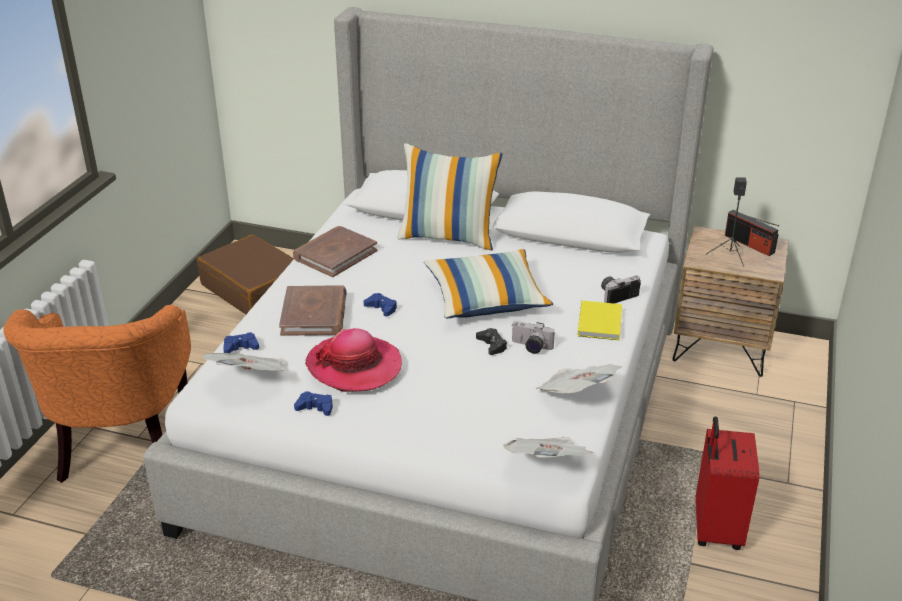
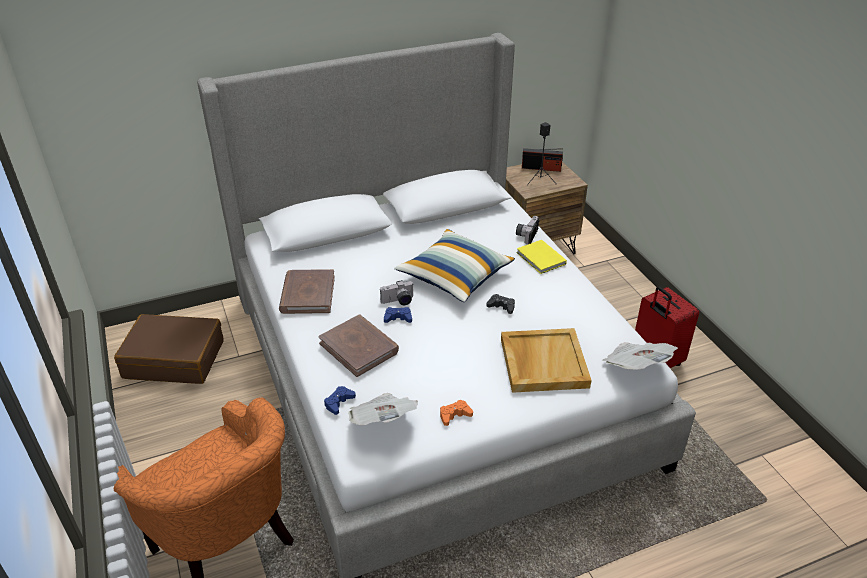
camera: 40 degrees left, 5 degrees up
(315, 407) = (454, 415): blue game controller -> orange game controller
(354, 366) = (441, 370): hat -> none
(448, 237) = (370, 243): pillow -> none
(458, 410) = (543, 362): none -> beige tray
(530, 347) = (525, 295): camera -> camera (398, 301)
(576, 395) = (591, 313): newspaper -> none

